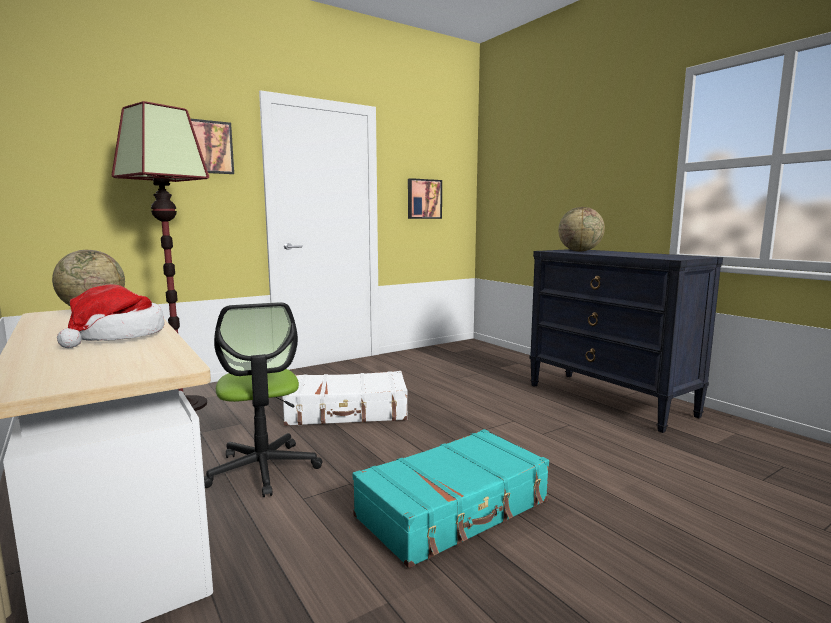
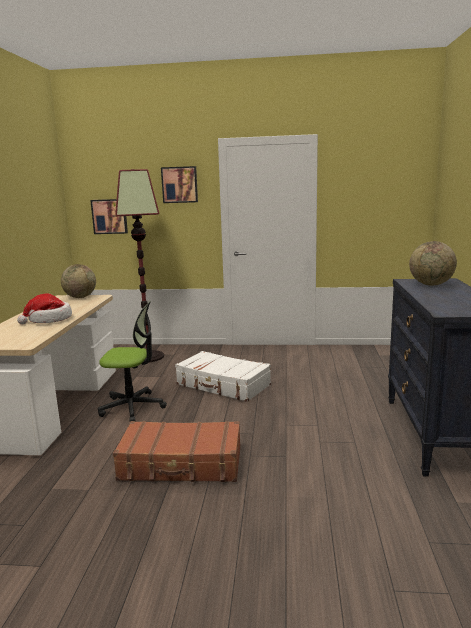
camera: 40 degrees right, 5 degrees up
(263, 469) = (132, 407): office chair -> office chair turned 105 degrees counterclockwise
(423, 199) = (367, 211): picture -> picture (110, 216)
(454, 509) = (181, 464): turquoise suitcase -> brown suitcase

